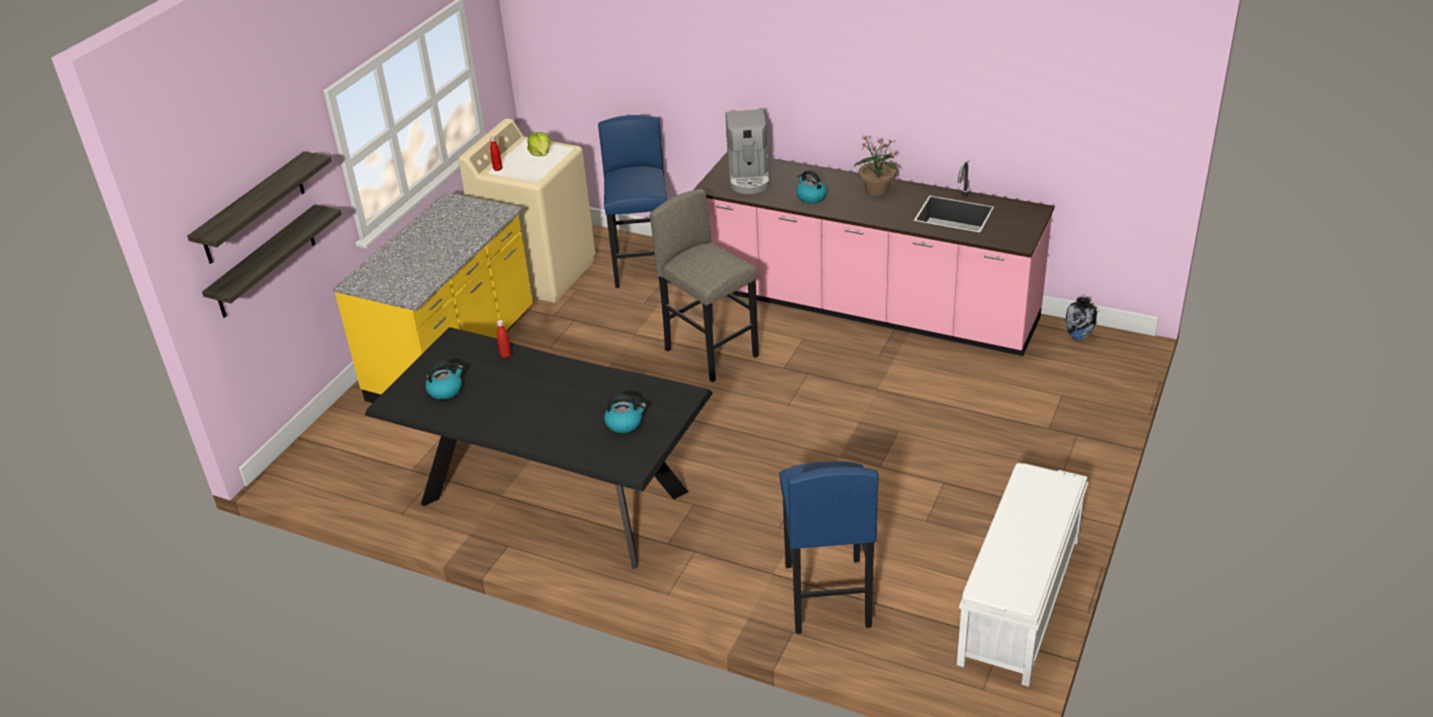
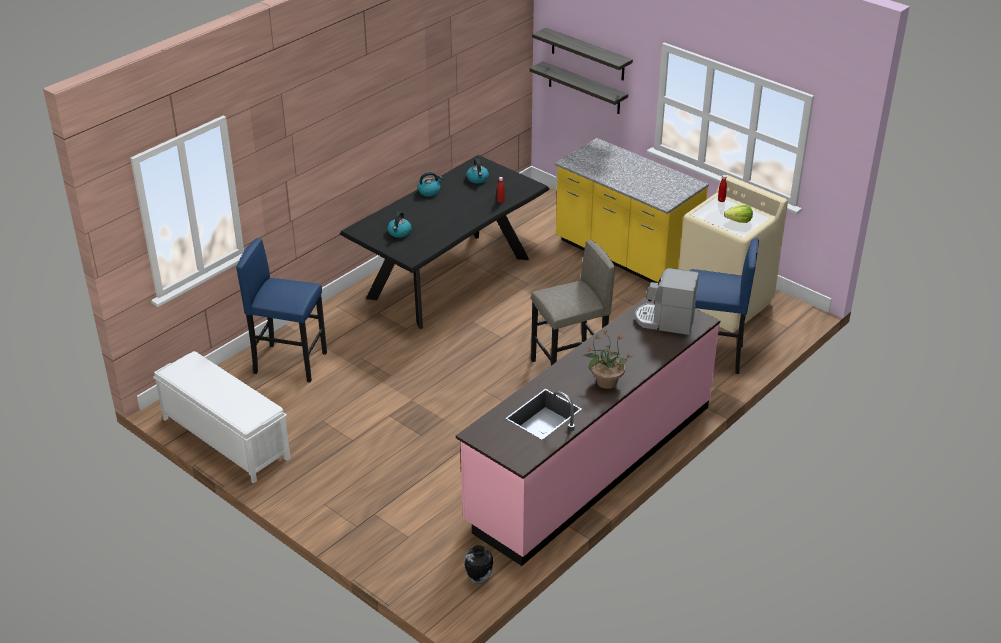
camera: 105 degrees right, 0 degrees up
(811, 197) = (614, 345): kettle -> kettle (429, 191)

